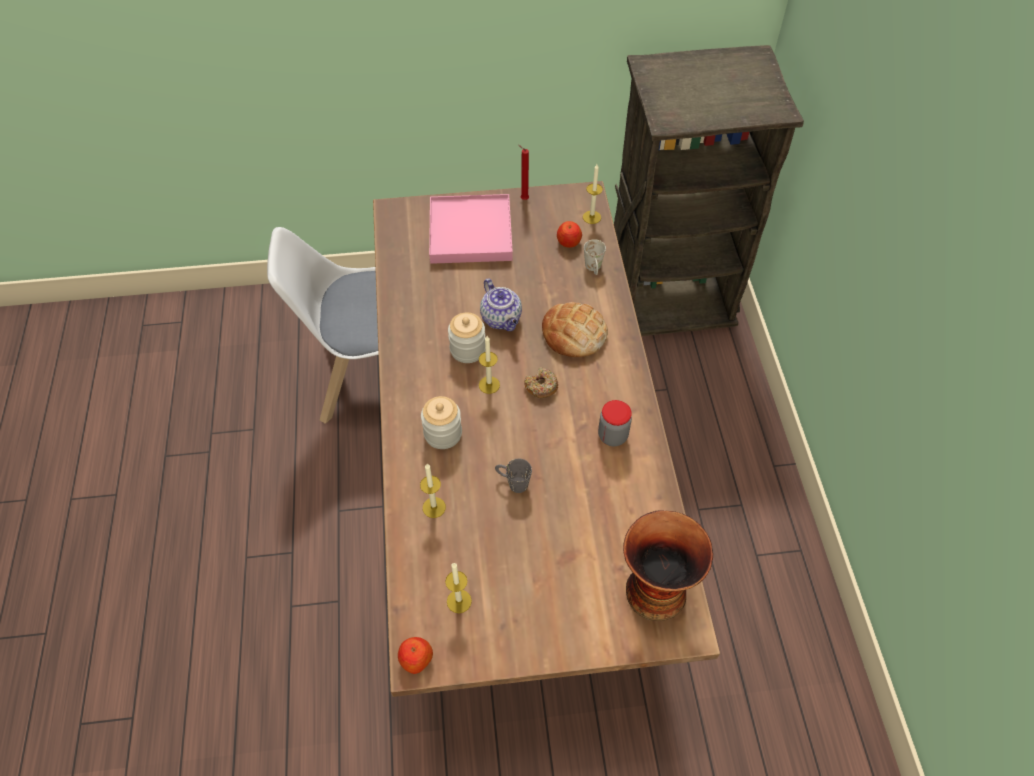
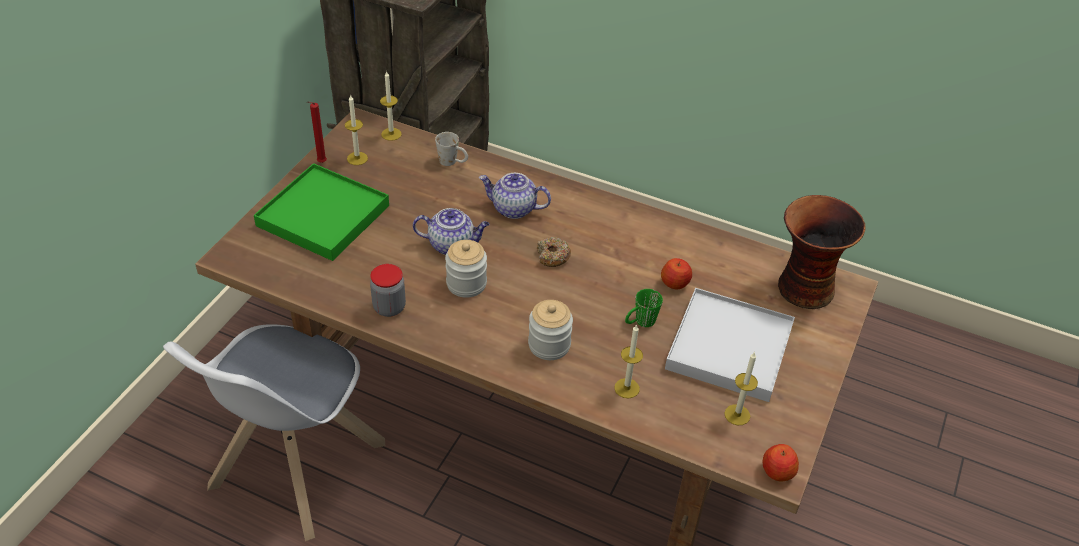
camera: 60 degrees left, 10 degrees down
(471, 232) = (323, 215): pink tray -> green tray
(489, 385) = (520, 288): candle -> candle (357, 158)
(512, 482) = (640, 323): grey mug -> green mug
(532, 561) = (729, 347): none -> white tray
(568, 242) = (405, 161): apple -> apple (675, 283)
(574, 334) = (513, 209): bread -> teapot
(612, 436) = (641, 239): jar -> jar (389, 307)

